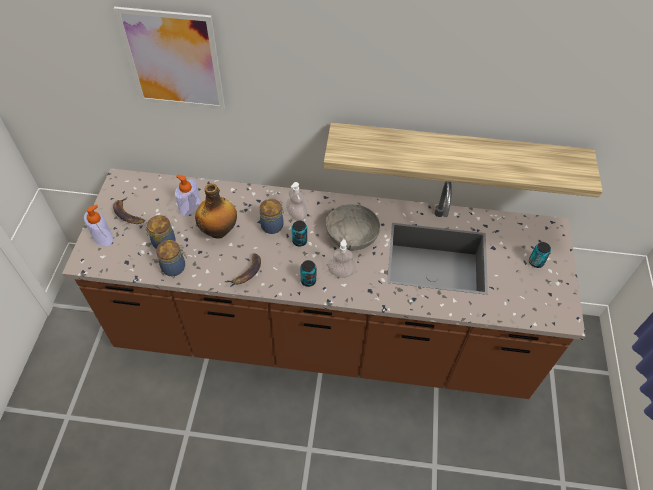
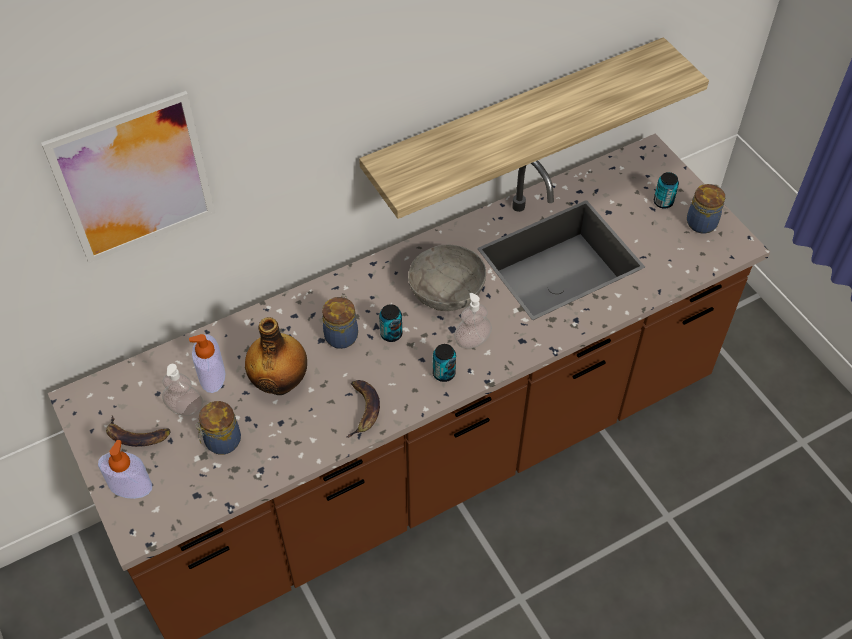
camera: 35 degrees left, 0 degrees up
(175, 267) = (267, 461): jar -> jar (702, 222)
(296, 214) = (358, 304): soap dispenser -> soap dispenser (185, 407)

